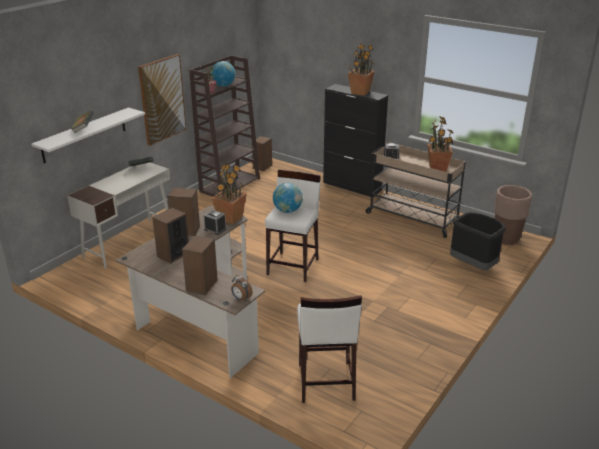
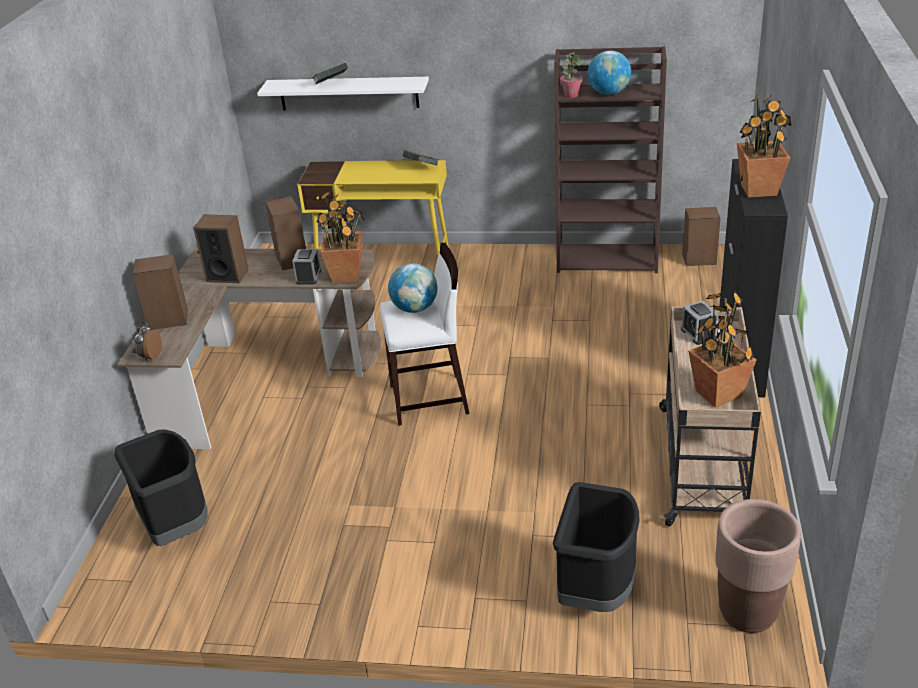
camera: 65 degrees right, 5 degrees up
(129, 242) = (383, 259): white desk -> yellow desk
(162, 99) = (498, 82): picture -> none
(325, 382) = (176, 527): white stool -> black trash can

